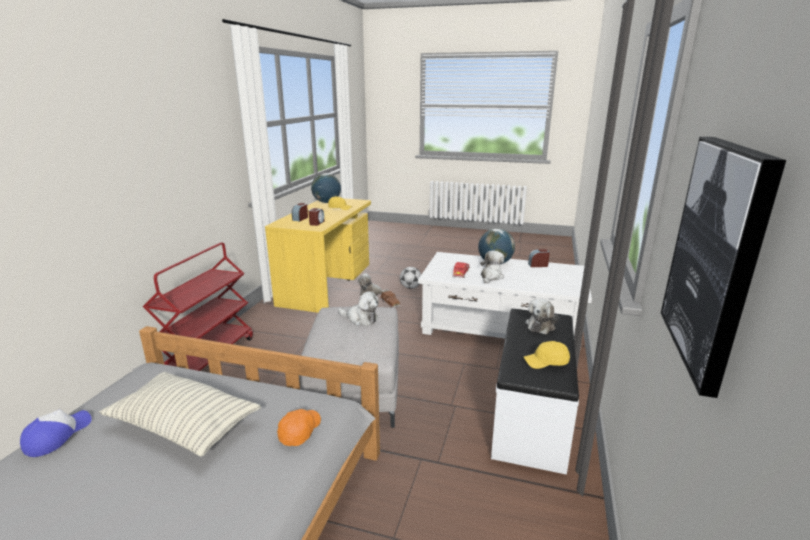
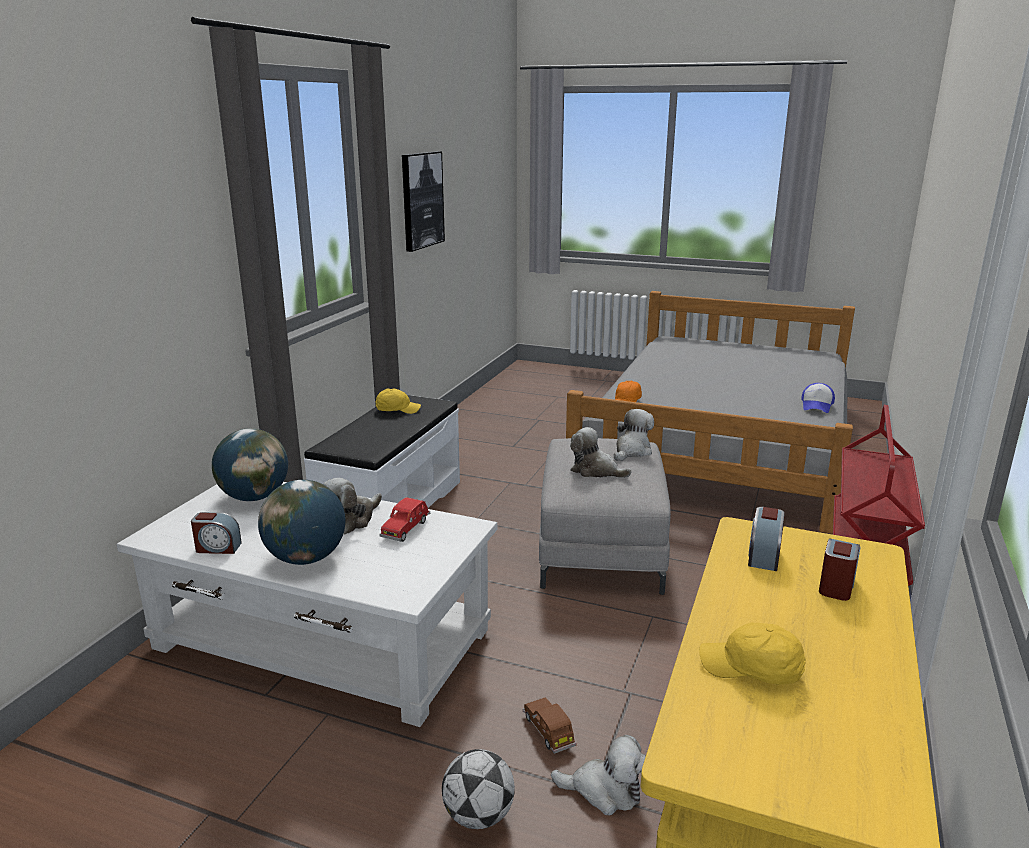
camera: 175 degrees left, 0 degrees up
(184, 426) = (722, 406): pillow -> none
(327, 202) = (852, 749): globe -> globe (254, 497)
(541, 325) = (362, 439): plush toy -> plush toy (632, 451)

